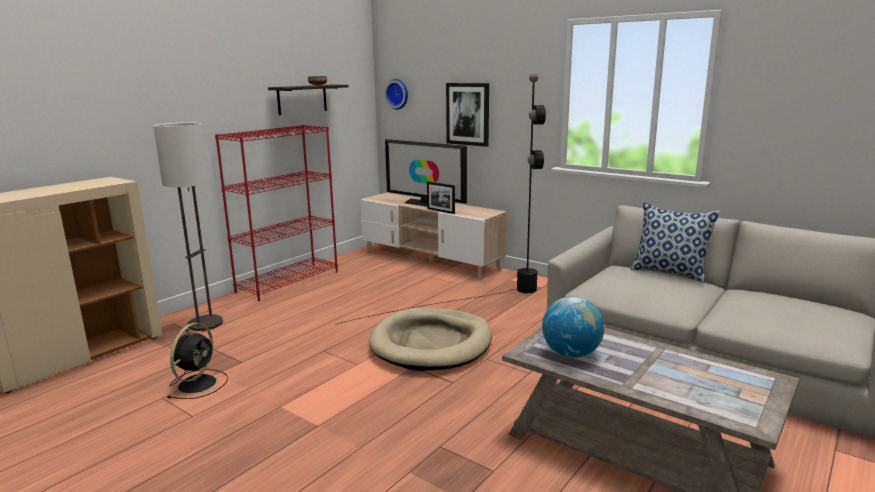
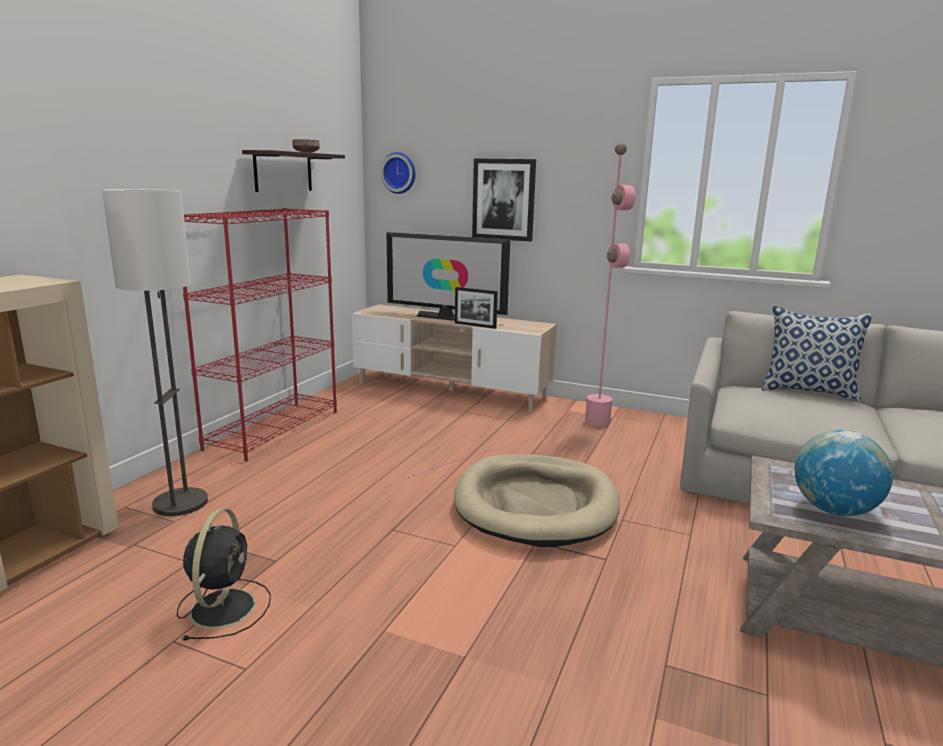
camera: 15 degrees left, 0 degrees up
(477, 298) = (546, 436): black floor lamp -> pink floor lamp

